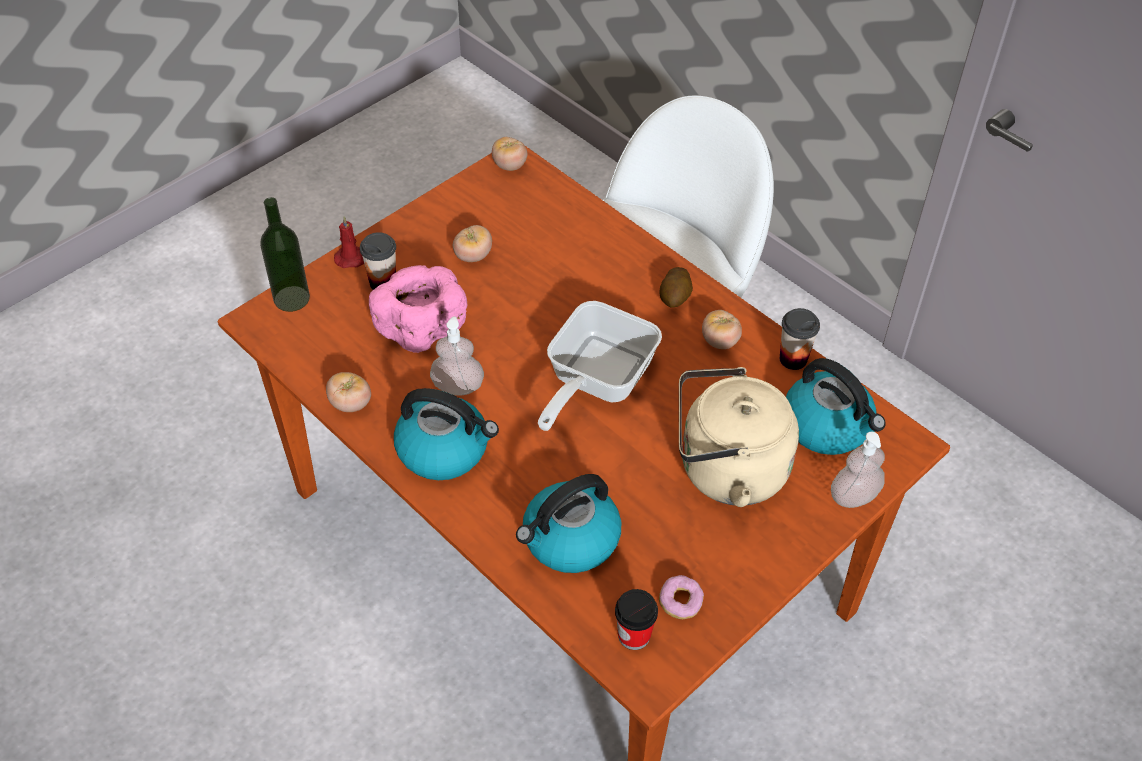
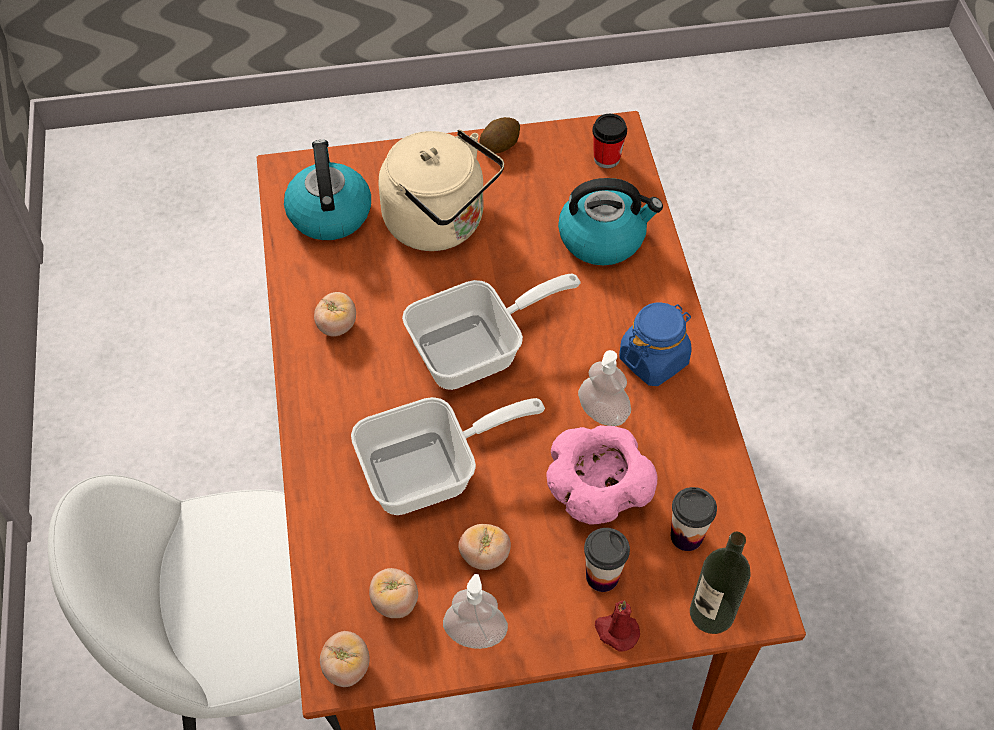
camera: 145 degrees left, 5 degrees up
(350, 404) = (713, 450): tomato -> tomato (395, 602)
(444, 450) = (653, 360): kettle -> blue jar
(553, 285) = (432, 471): none -> frying pan
(675, 297) = (332, 390): potato -> potato (499, 145)
(680, 602) = (557, 160): donut -> none
(793, 359) = (294, 277): cup -> cup (686, 536)
(854, 496) = (367, 159): soap dispenser -> soap dispenser (475, 634)

